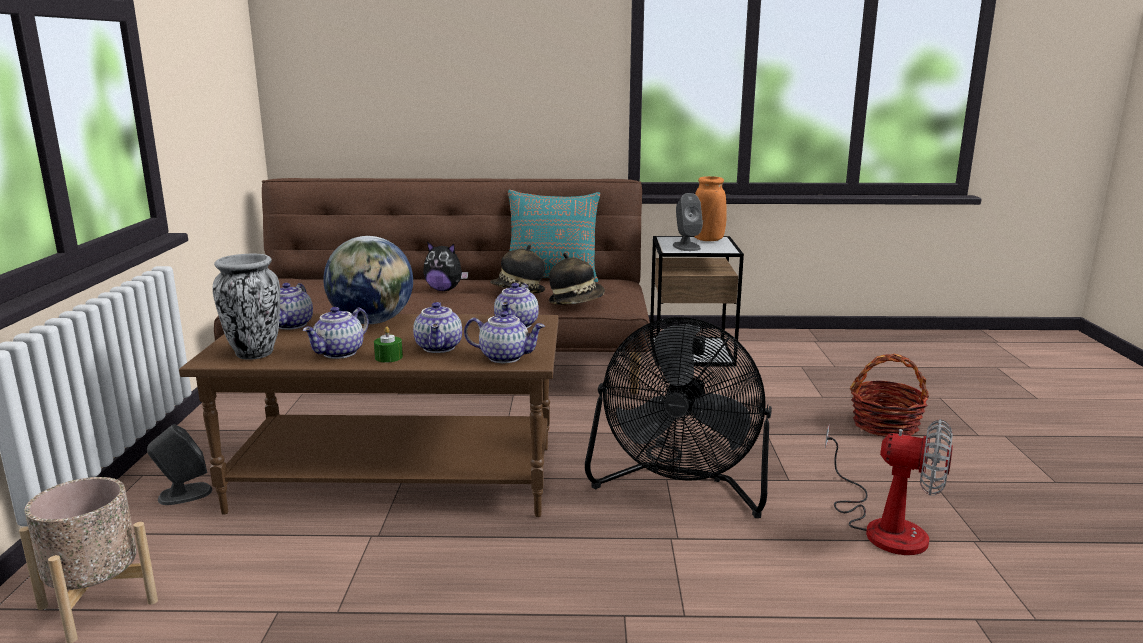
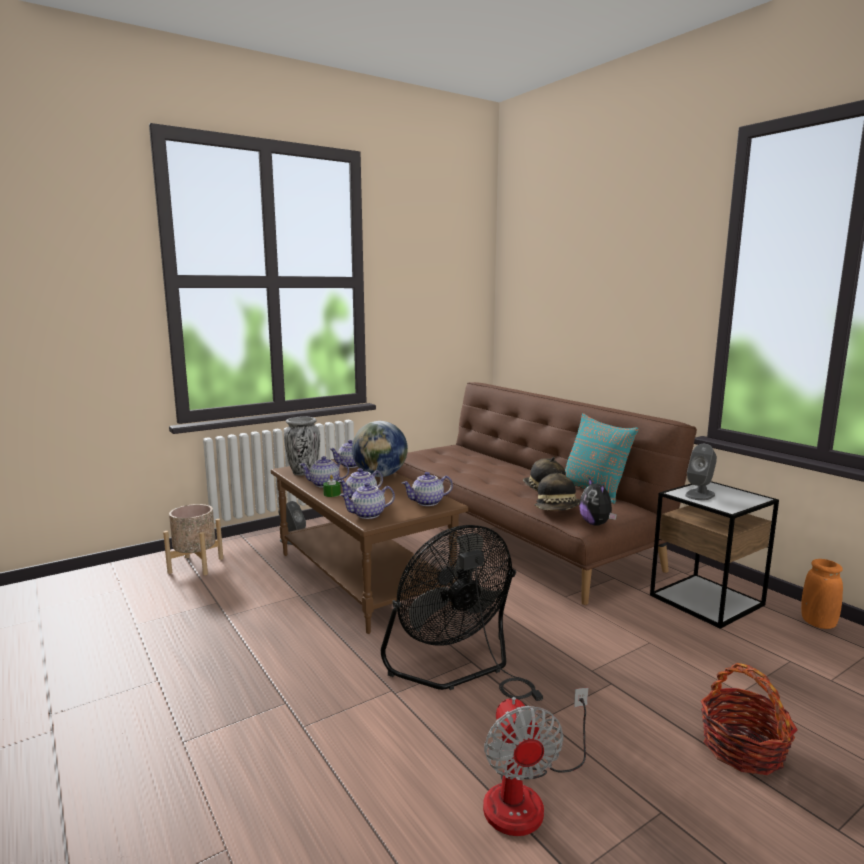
camera: 55 degrees right, 5 degrees down
(444, 290) = (508, 476): plush toy -> plush toy (596, 524)
(505, 357) = (368, 515): teapot -> teapot turned 90 degrees clockwise
(675, 484) = (467, 667): black fan -> black fan turned 75 degrees clockwise
(708, 240) = (742, 496): orange vase -> orange vase (817, 623)

